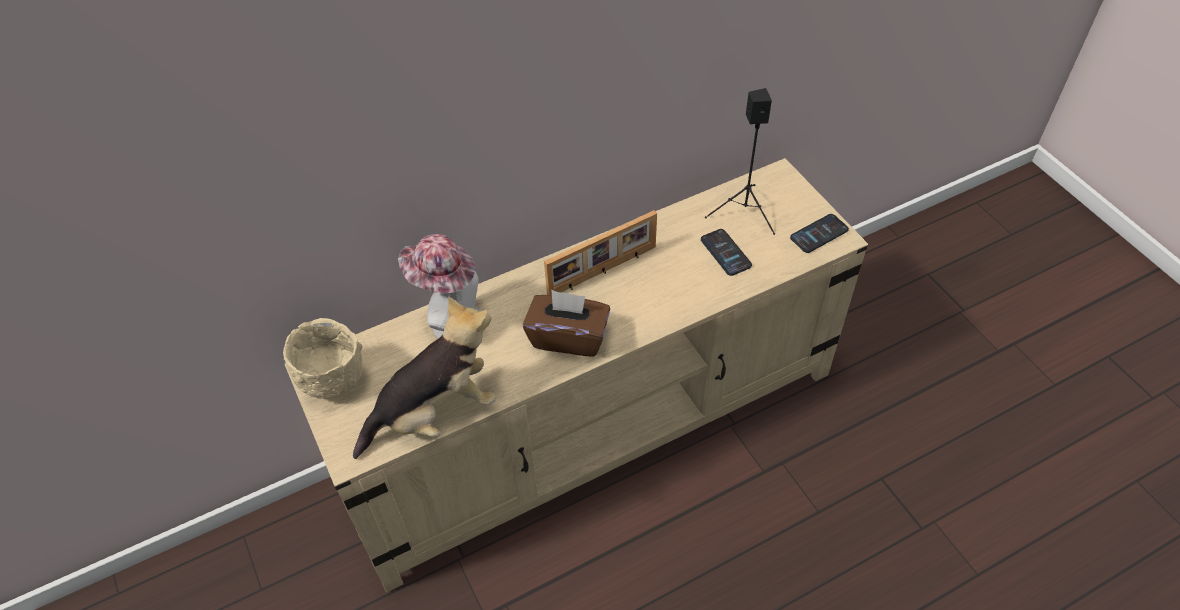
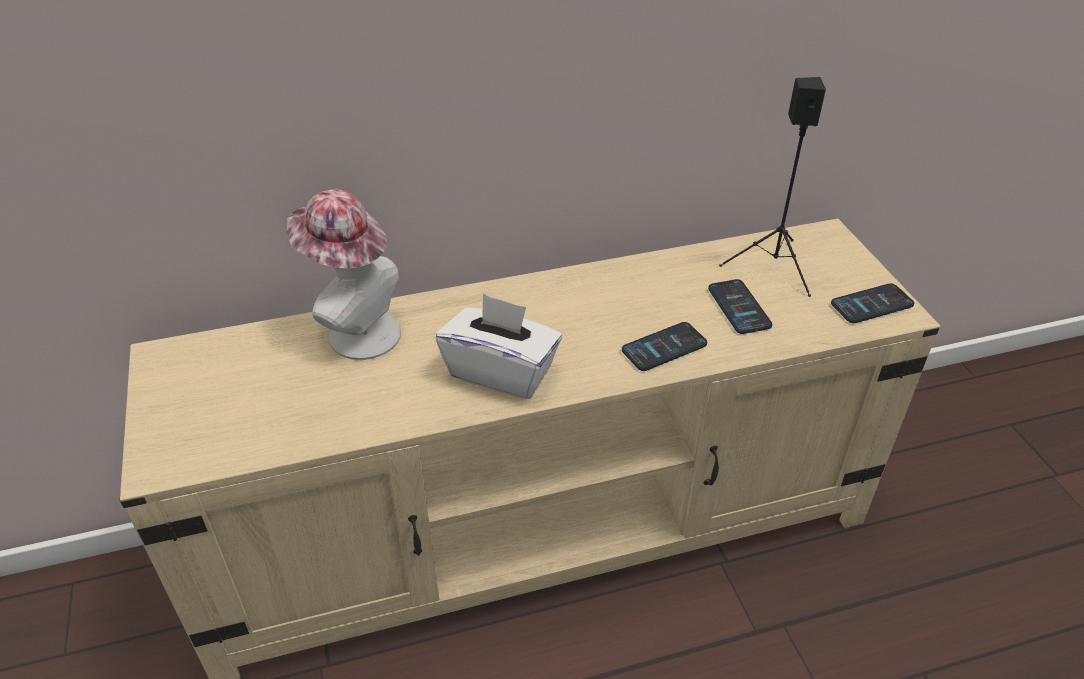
camera: 10 degrees right, 10 degrees down
(332, 380) = (179, 372): beige bowl -> none
(436, 413) = (292, 432): plush toy -> none
(568, 337) = (501, 371): brown tissue box -> white tissue box
(603, 271) = (570, 304): picture frame -> none
(679, 297) = (664, 347): none -> phone

